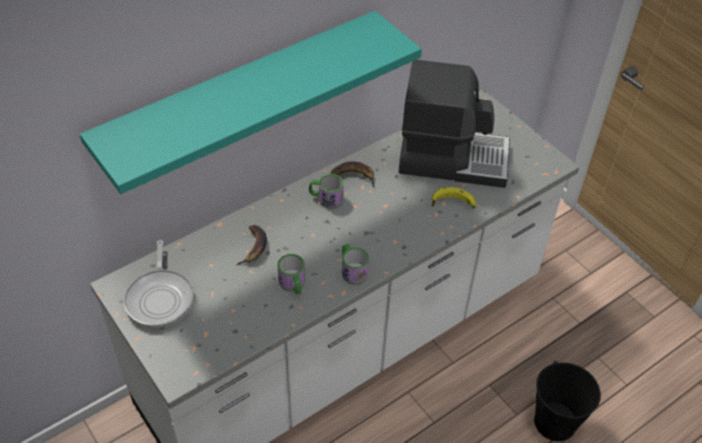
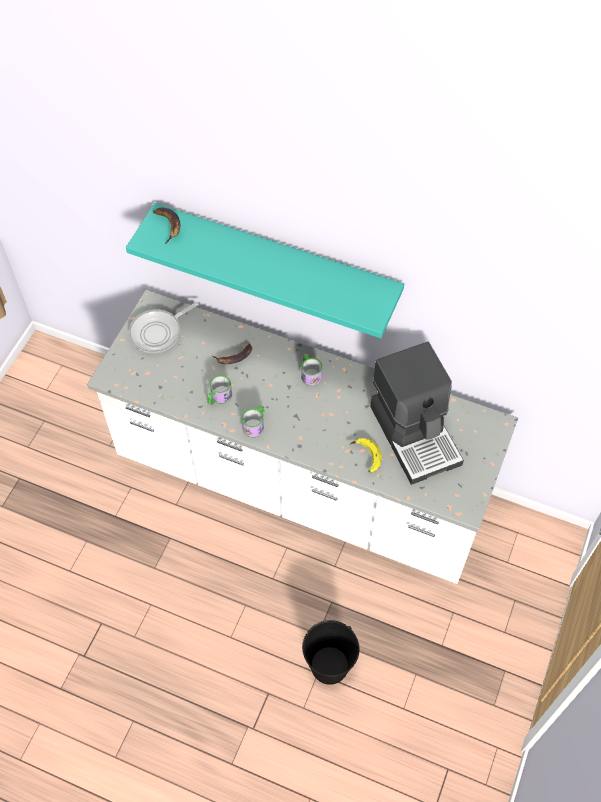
camera: 60 degrees right, 10 degrees up
(353, 176) = (344, 379): banana -> banana (168, 225)

